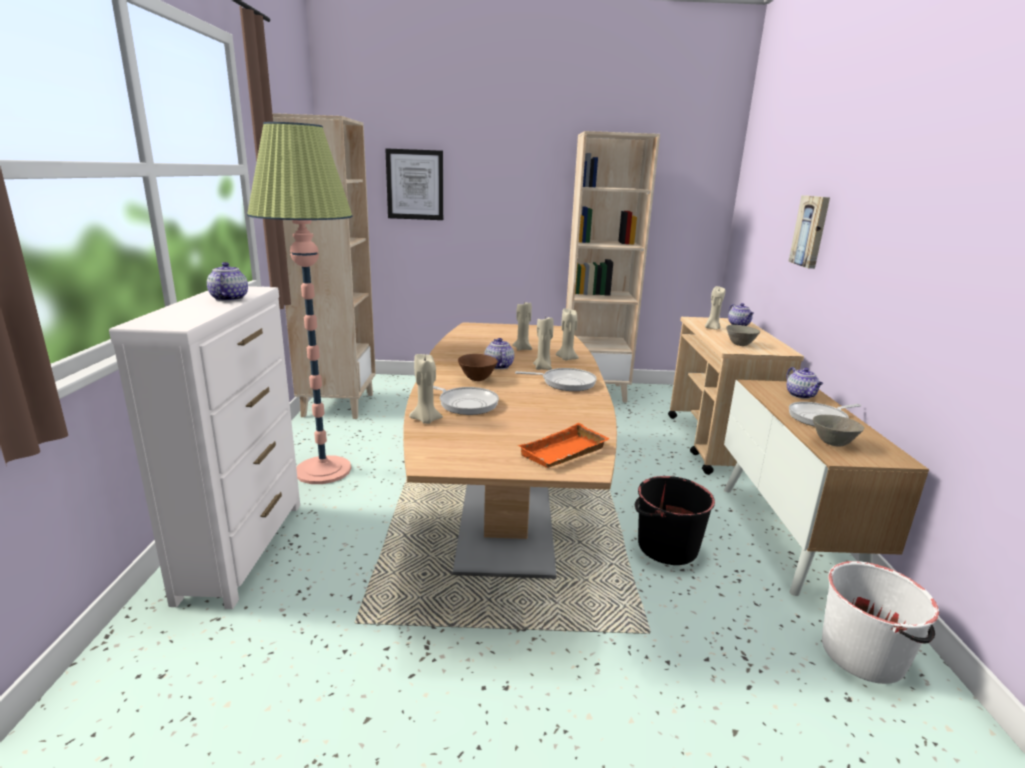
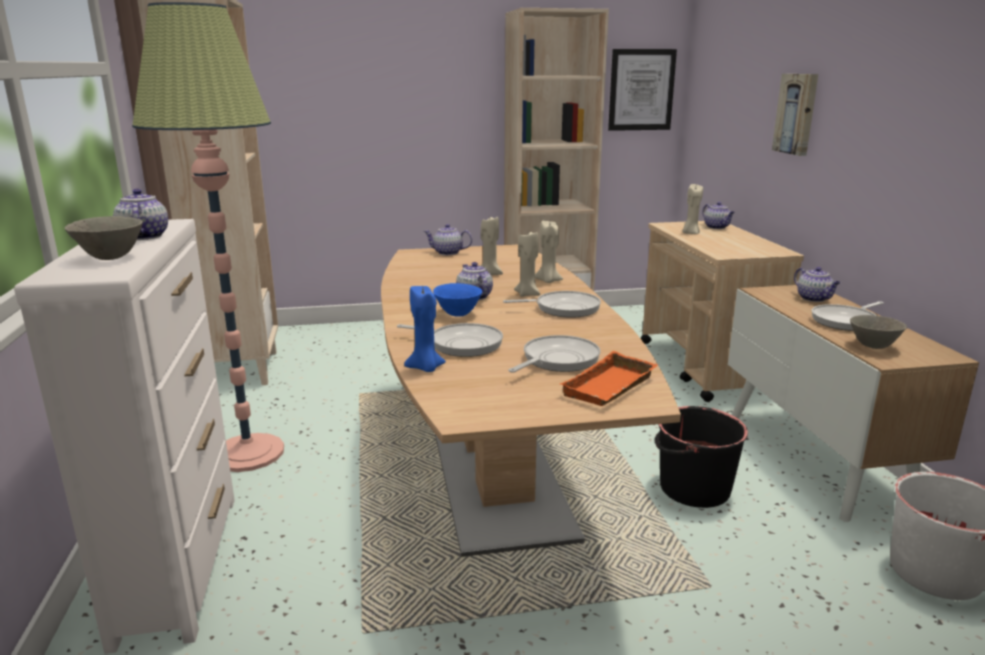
camera: 10 degrees left, 0 degrees up
(415, 185) = (306, 82): picture -> picture (641, 90)
(426, 420) = (425, 368): beige candle -> blue candle
(477, 379) = (458, 314): brown bowl -> blue bowl
(499, 328) = (447, 253): none -> teapot
(534, 425) = (557, 360): none -> frying pan
(740, 345) = (731, 248): grey bowl -> grey bowl (111, 257)

